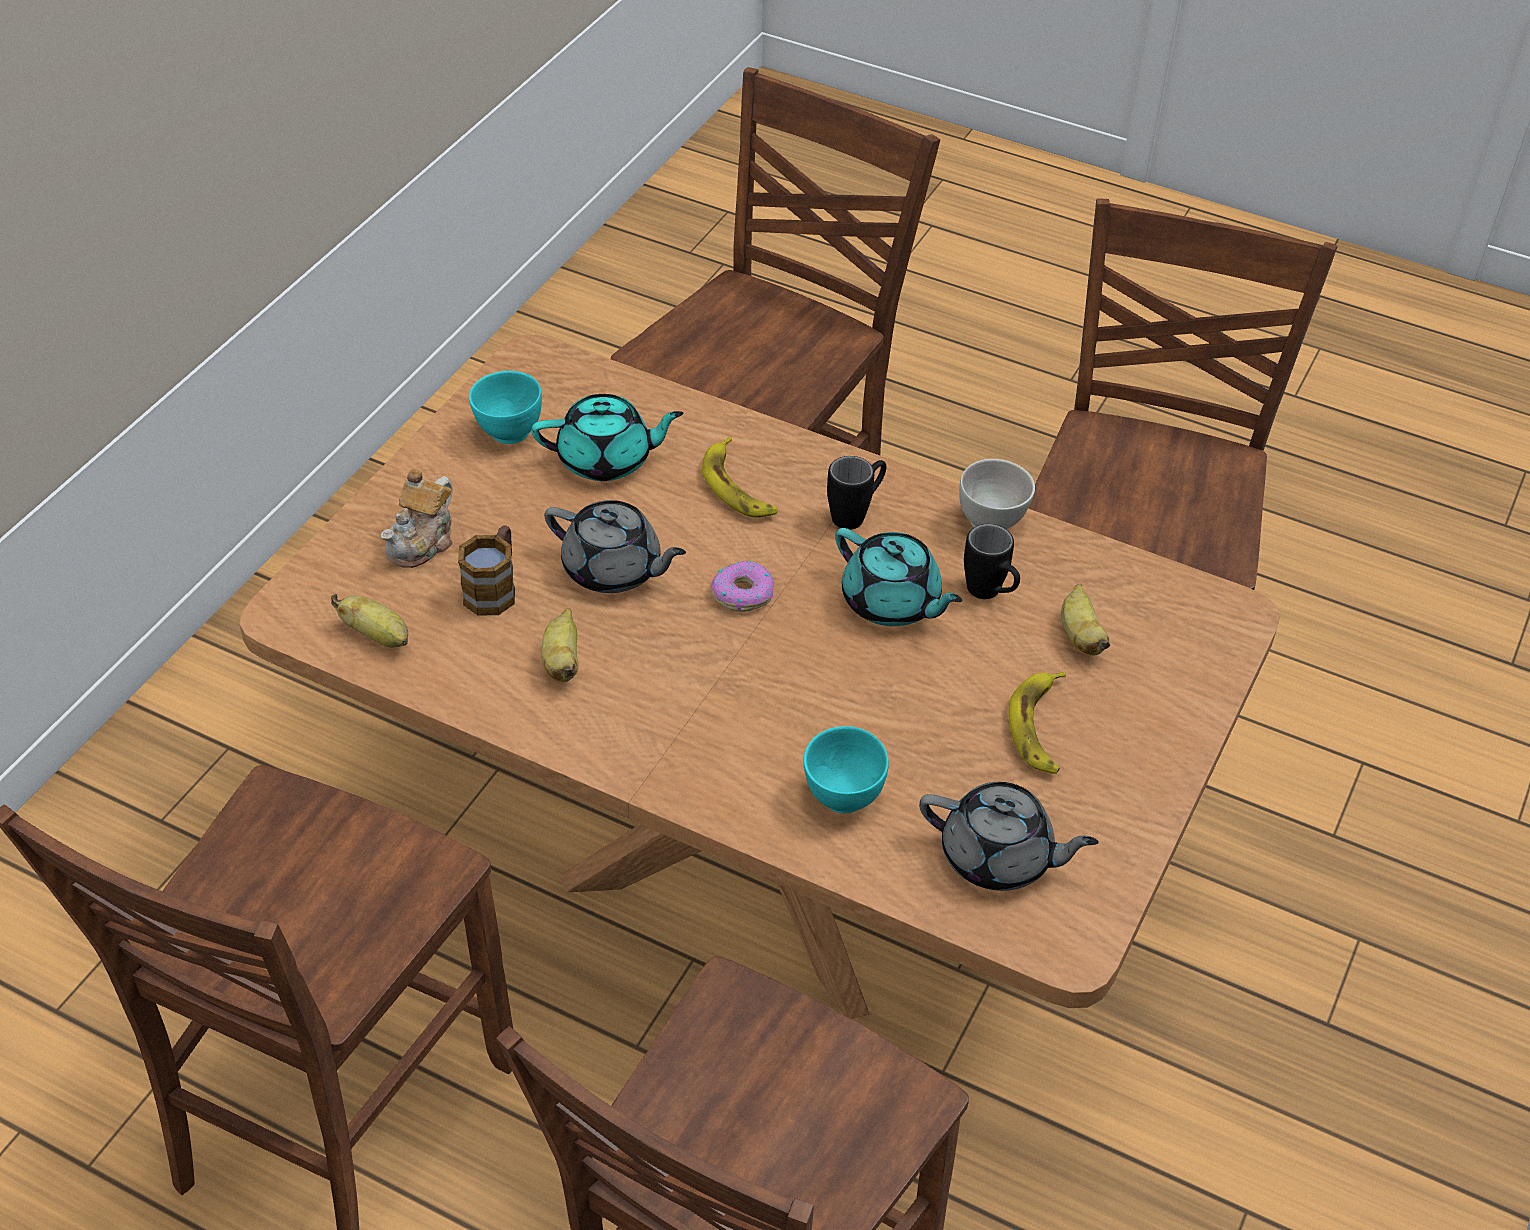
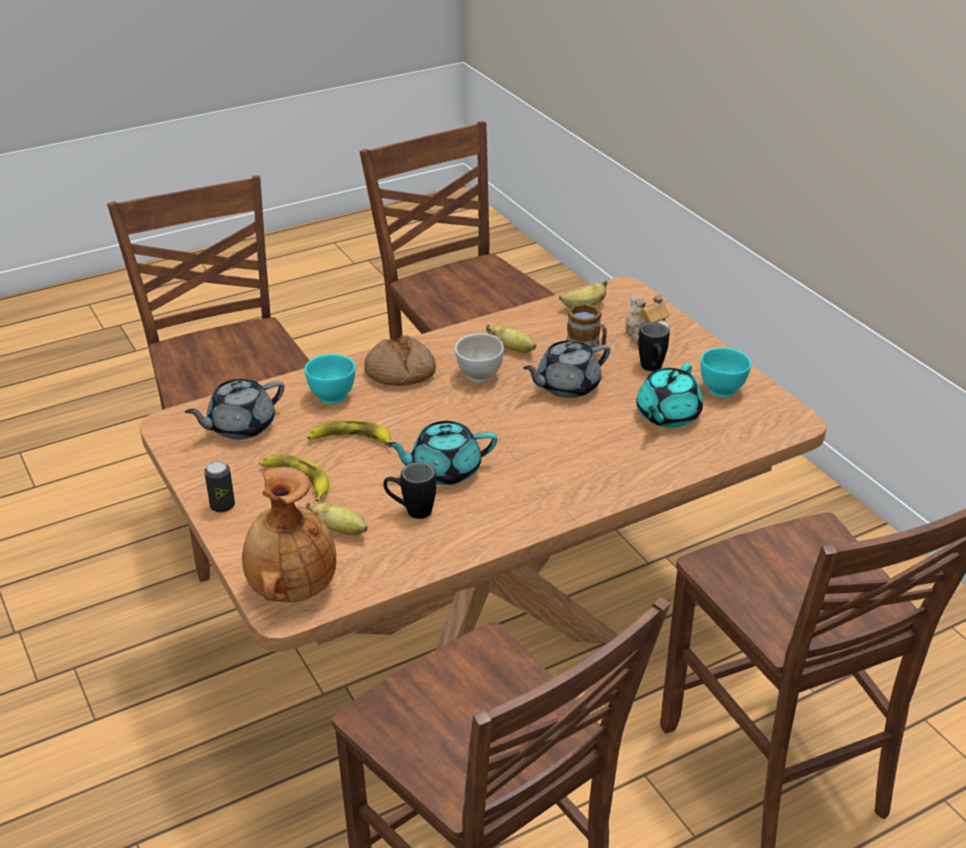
camera: 125 degrees right, 10 degrees down
(721, 755) = (400, 372): none -> bread
(738, 487) = (599, 454): banana -> banana (350, 439)
(742, 593) = (506, 421): donut -> none
(856, 514) = (532, 489): black mug -> black mug (652, 369)
(991, 522) = (471, 543): white bowl -> white bowl (479, 376)
(1152, 769) = (222, 505): none -> can
(1200, 627) = (291, 587): none -> brown vase

